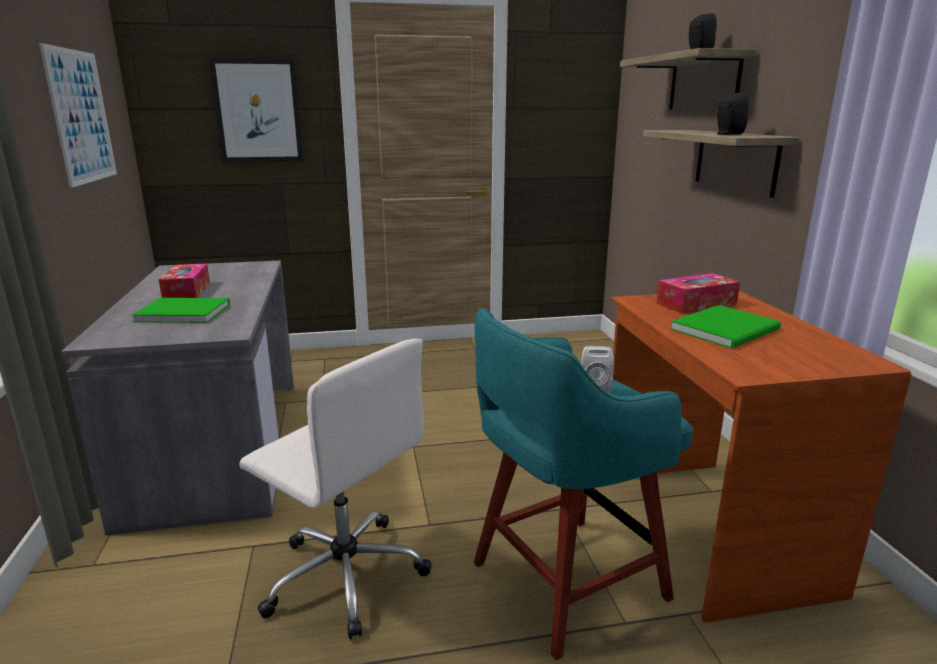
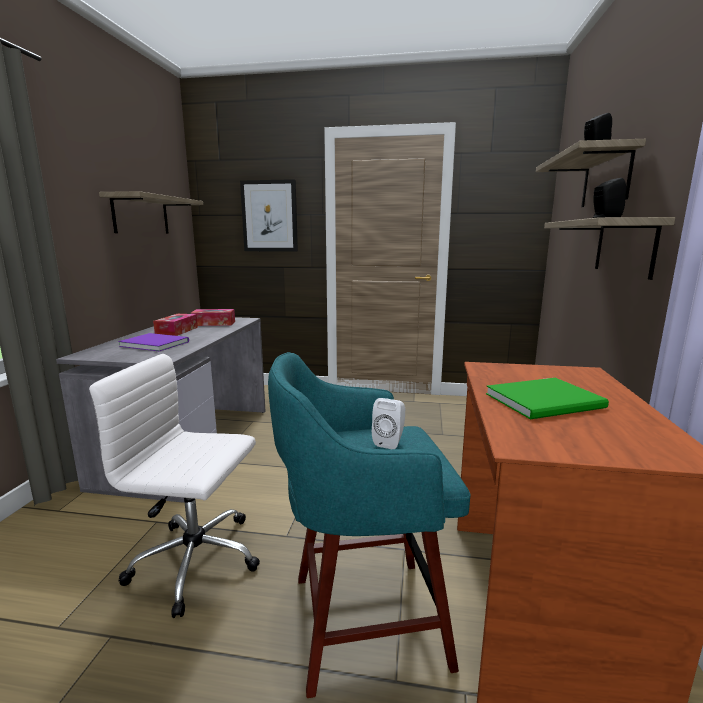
camera: 20 degrees right, 5 degrees down
(81, 116) = (141, 215): picture -> shelf
(182, 312) = (154, 343): green book -> purple book
(345, 574) = (198, 560): white office chair -> white office chair turned 135 degrees clockwise
(696, 304) = (540, 375): tissue box -> tissue box (214, 323)

